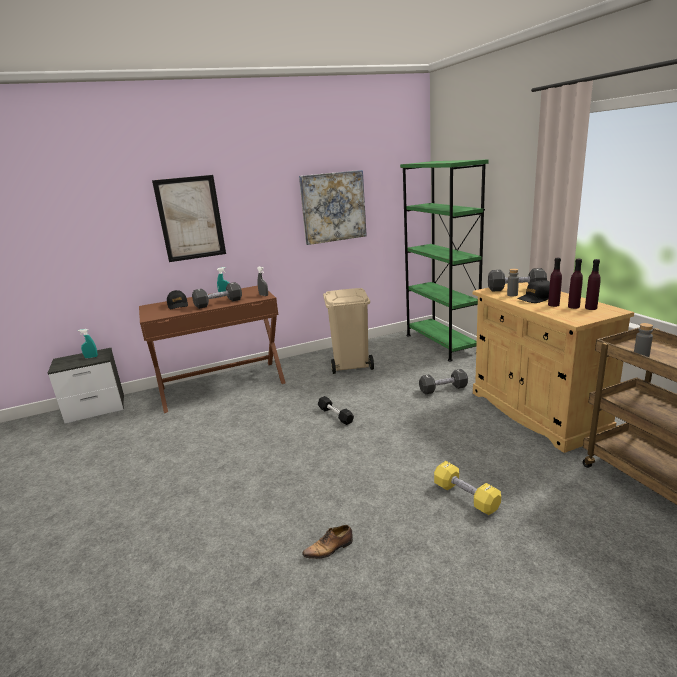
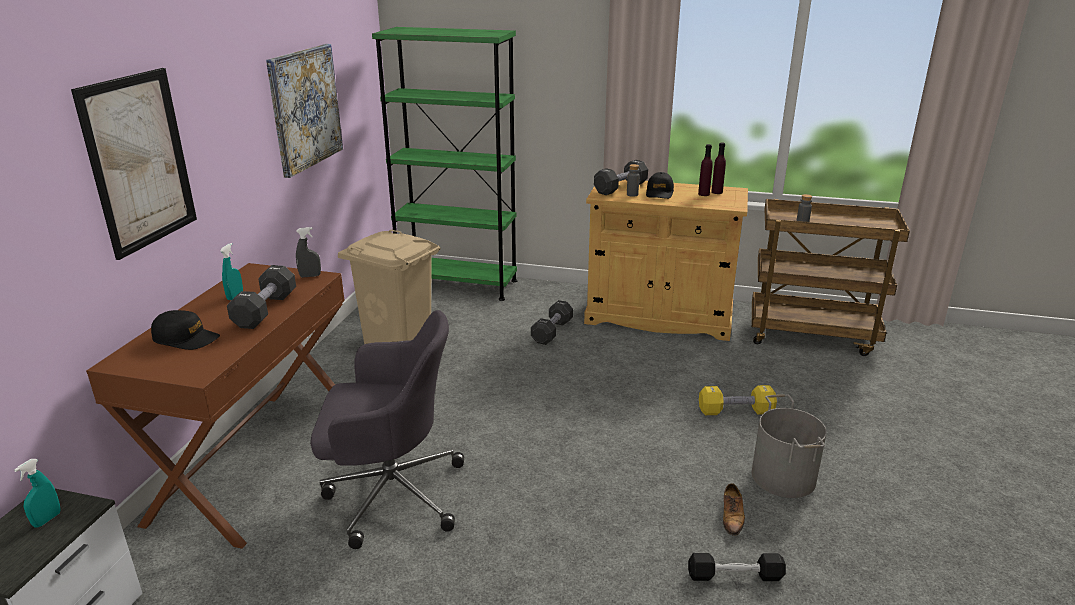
camera: 55 degrees left, 5 degrees up
(231, 423) = (391, 493): none -> grey office chair
(335, 415) = (500, 411): black dumbbell -> black dumbbell (734, 576)
(410, 557) = (784, 477): none -> grey bucket
(553, 305) = (686, 196): purple bottle -> none

